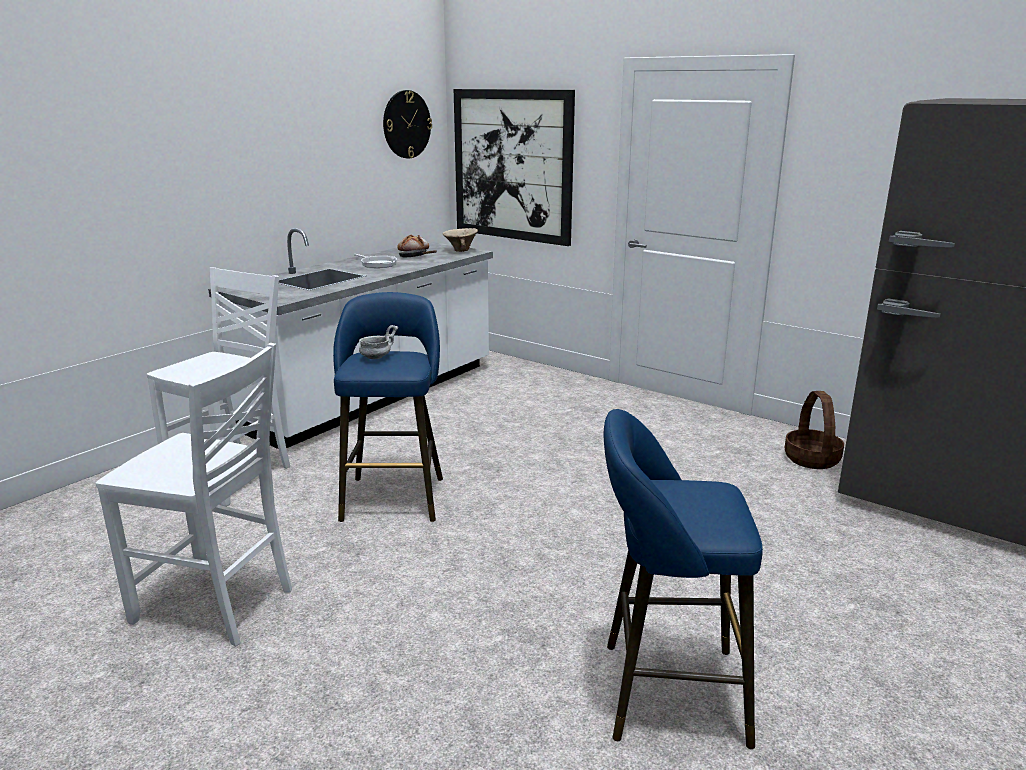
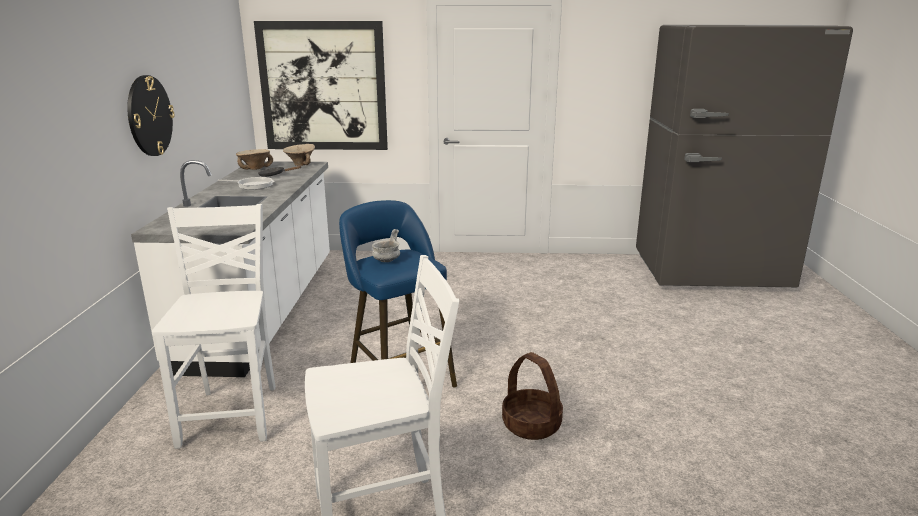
camera: 35 degrees left, 0 degrees up
(406, 124) = (225, 54): wall clock -> wall clock (149, 116)
(413, 248) = (255, 168): bread -> beige bowl
(663, 692) = (731, 431): blue stool -> none
(811, 459) = (614, 270): basket -> basket (531, 424)

